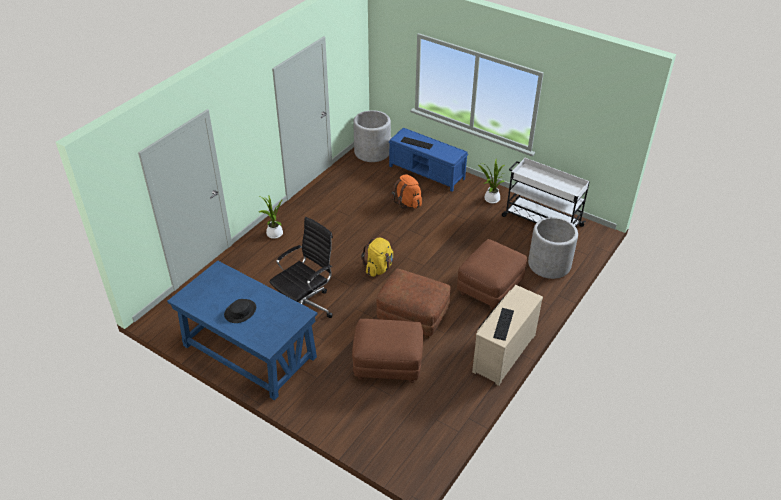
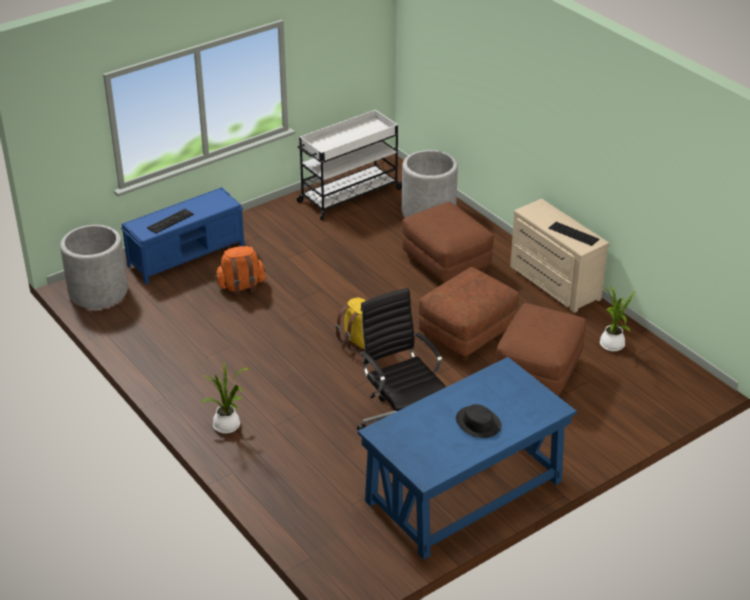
camera: 70 degrees left, 5 degrees down
(490, 199) = (282, 220): potted plant -> potted plant (611, 346)

